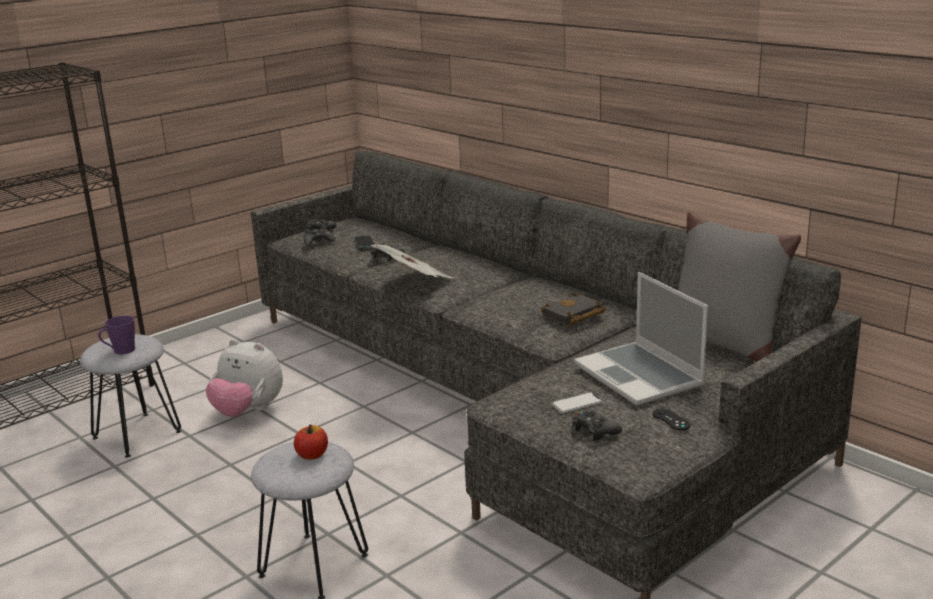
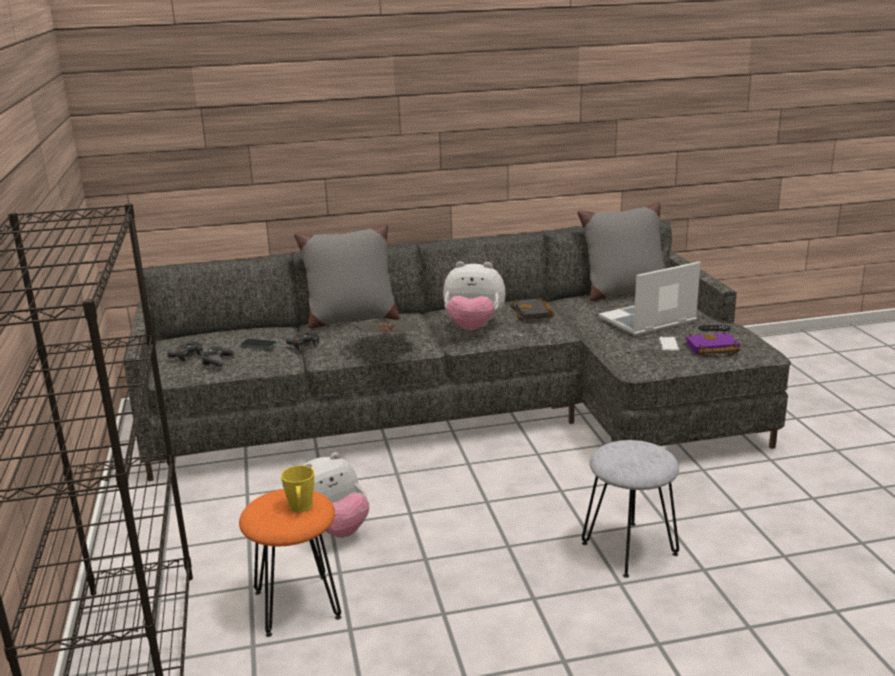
camera: 60 degrees left, 0 degrees up
(120, 351) = (301, 508): purple mug -> yellow mug
(137, 434) = (297, 604): grey stool -> orange stool
(312, 455) = (631, 450): apple -> none
(460, 253) = (351, 319): none -> grey pillow
(500, 301) = (473, 328): none -> plush toy
(594, 431) = (711, 349): black game controller -> purple book
(640, 376) = (647, 321): laptop -> laptop turned 150 degrees clockwise

